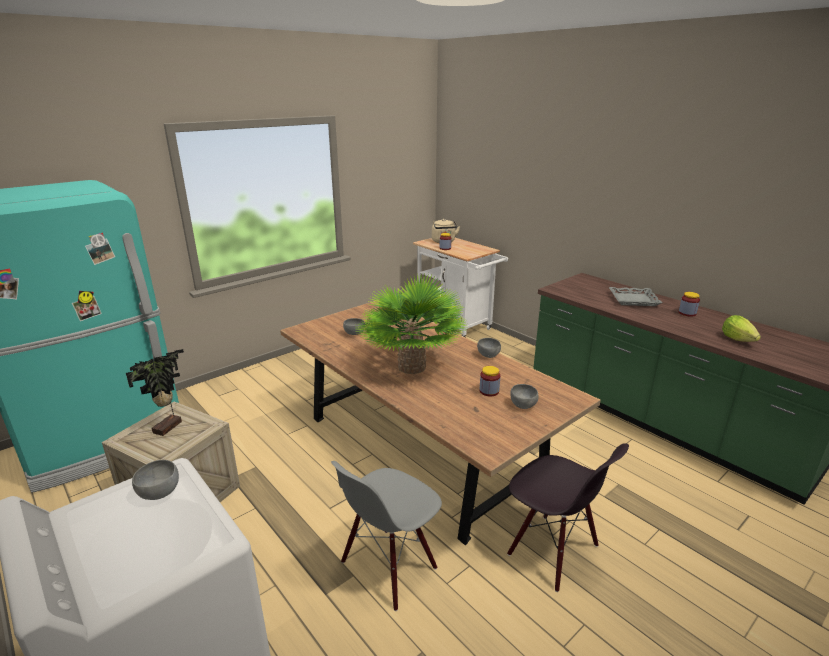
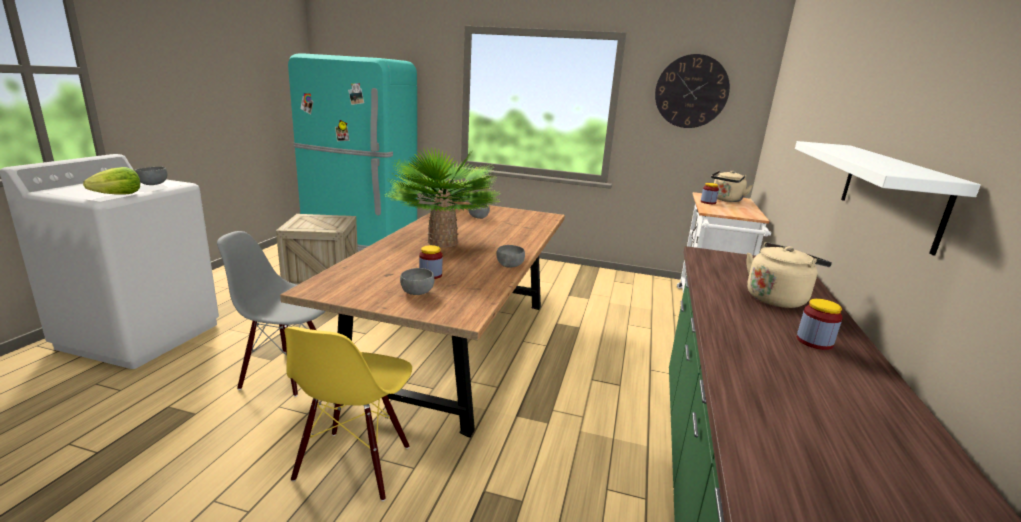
camera: 55 degrees right, 5 degrees down
(169, 427) = (324, 222): potted plant -> none
(389, 160) = (691, 91): none -> wall clock
(552, 551) = (354, 464): black chair -> yellow chair
(633, 299) = (777, 298): grey tray -> beige kettle
(665, 229) = (889, 191): none -> white shelf
(737, 339) = (785, 393): lettuce -> lettuce (118, 195)

